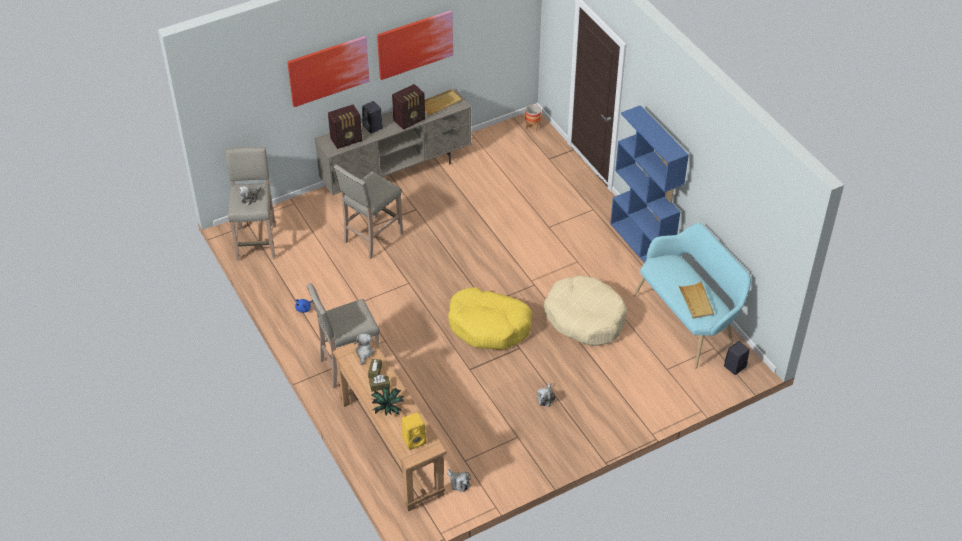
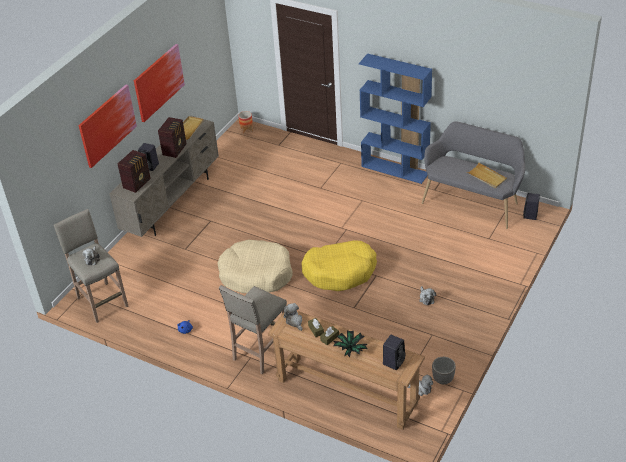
camera: 30 degrees left, 5 degrees down
(372, 238) = (194, 255): beige stool -> none
(415, 440) = (394, 361): yellow speaker -> black speaker
(486, 486) = (443, 380): none -> planter
(585, 318) = (402, 233): beige dog bed -> beige dog bed (256, 274)
(688, 320) = (472, 202): turquoise bench -> grey bench

